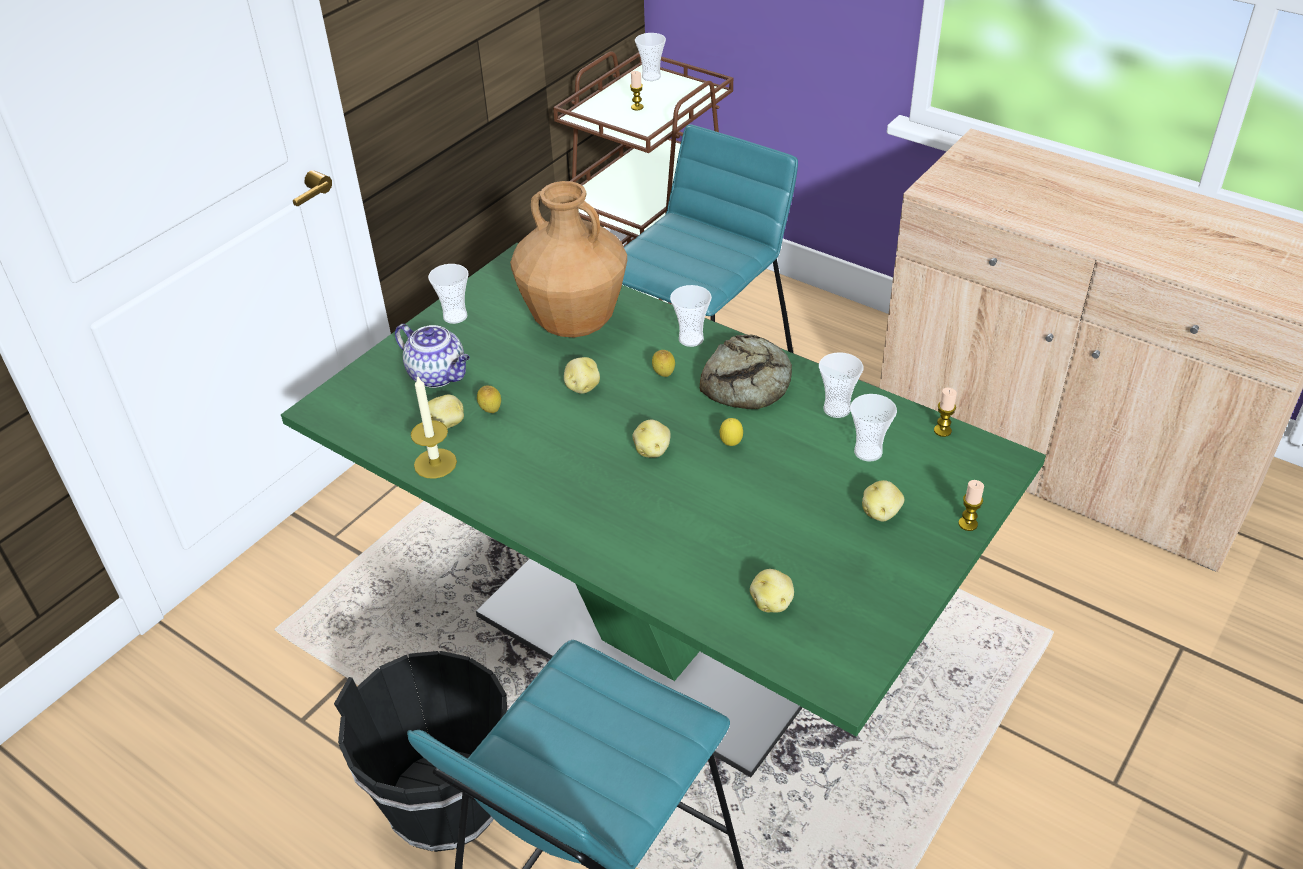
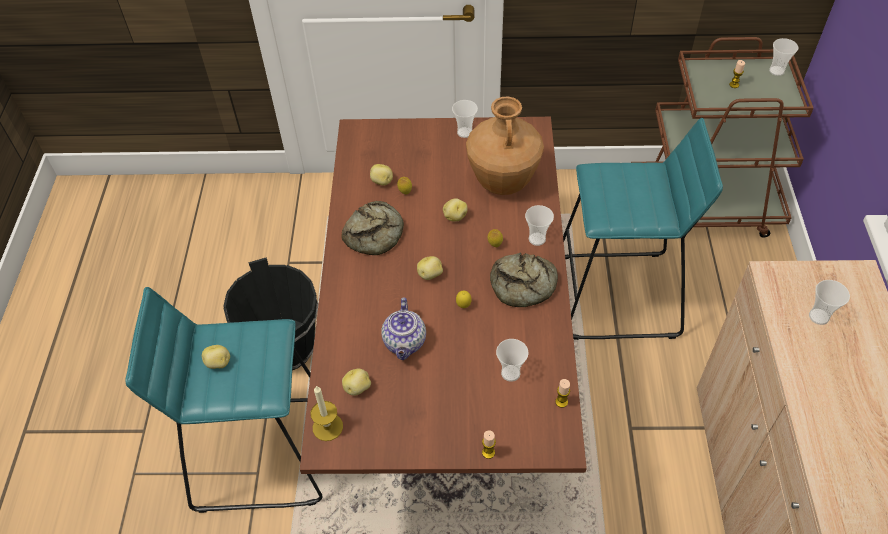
camera: 55 degrees right, 10 degrees up
(435, 463) = (351, 195): candle -> candle (327, 427)
(439, 375) = (414, 155): teapot -> teapot (405, 343)
(529, 470) = (376, 233): none -> bread
(659, 632) = (448, 370): green dining table -> brown dining table
(836, 409) = (535, 339): cup -> cup (819, 316)
(881, 513) = (464, 404): potato -> potato (218, 363)

